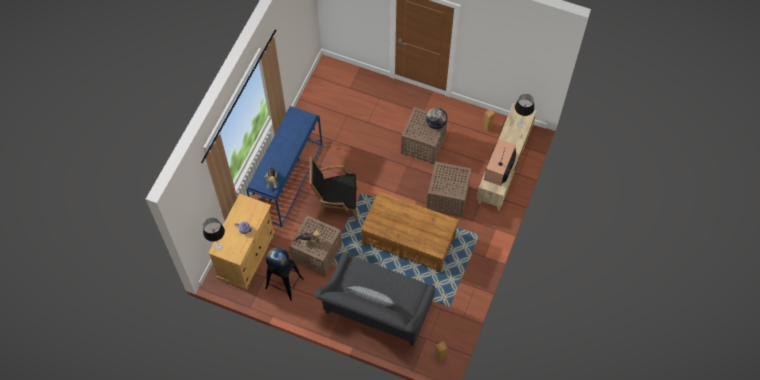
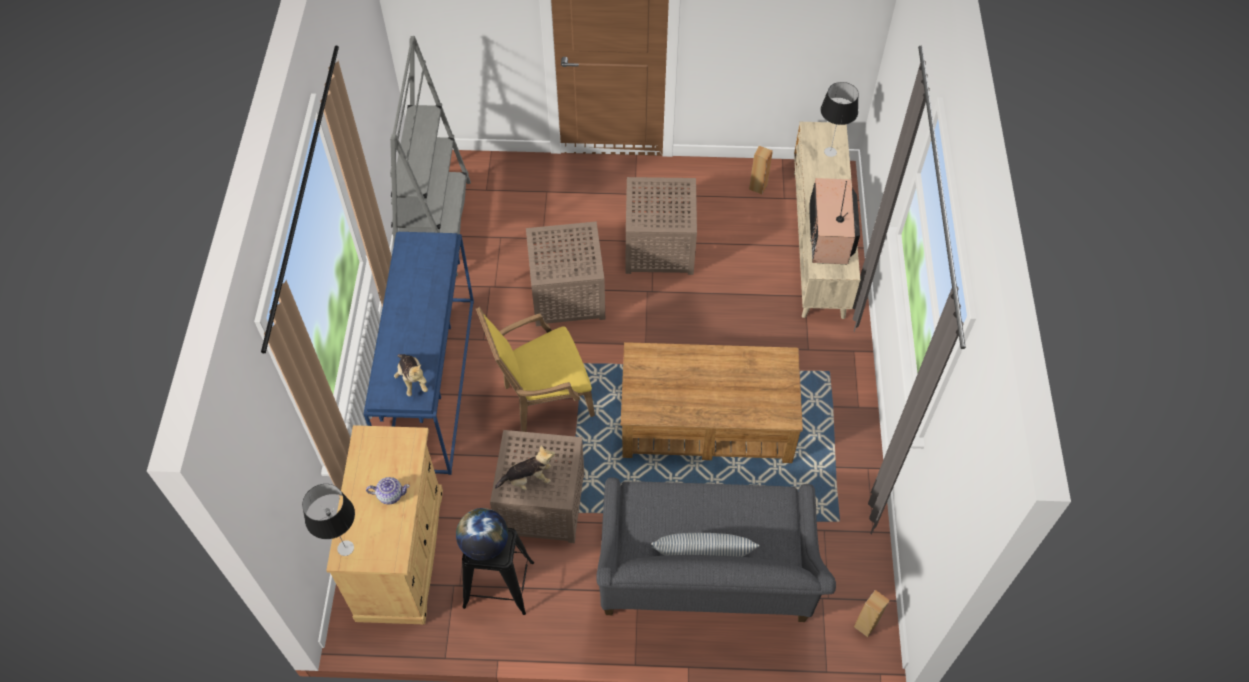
camera: 20 degrees left, 5 degrees down
(317, 100) = (434, 228): none -> grey bookcase
(336, 204) = (542, 399): black armchair -> yellow armchair
(436, 124) = (680, 194): globe -> none
(448, 198) = (745, 325): brown side table -> brown side table (568, 295)

